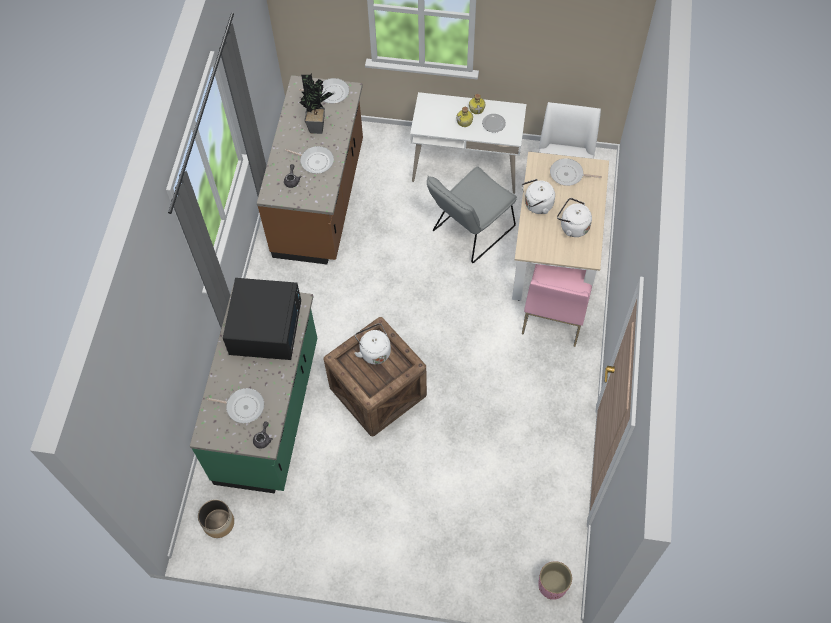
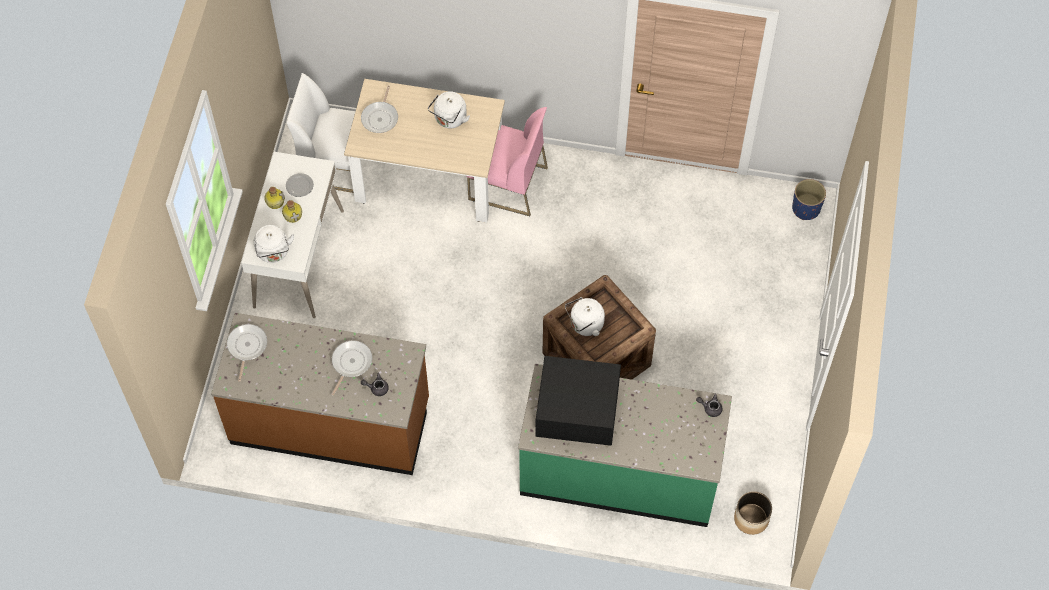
camera: 90 degrees left, 0 degrees up
(243, 406) = (673, 429): frying pan -> none
(318, 126) = (297, 360): potted plant -> none
(469, 232) = (393, 260): grey chair -> none
(536, 205) = (419, 150): white kettle -> white kettle (273, 253)
(552, 585) = (806, 209): pink planter -> blue planter

